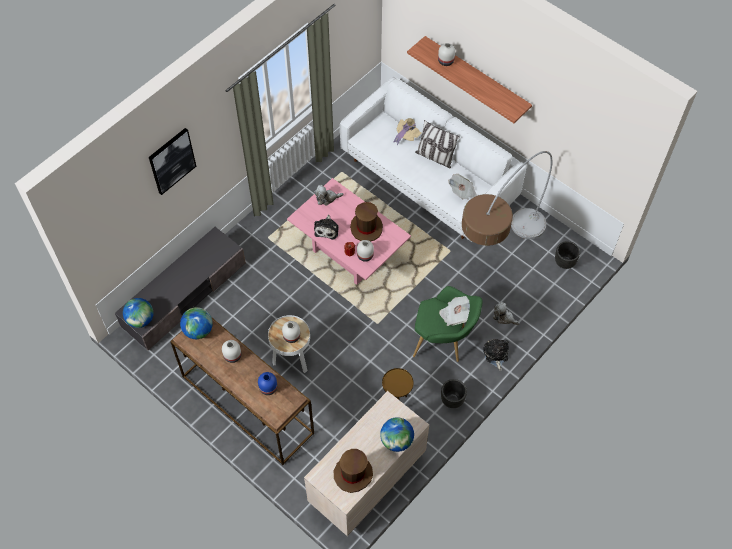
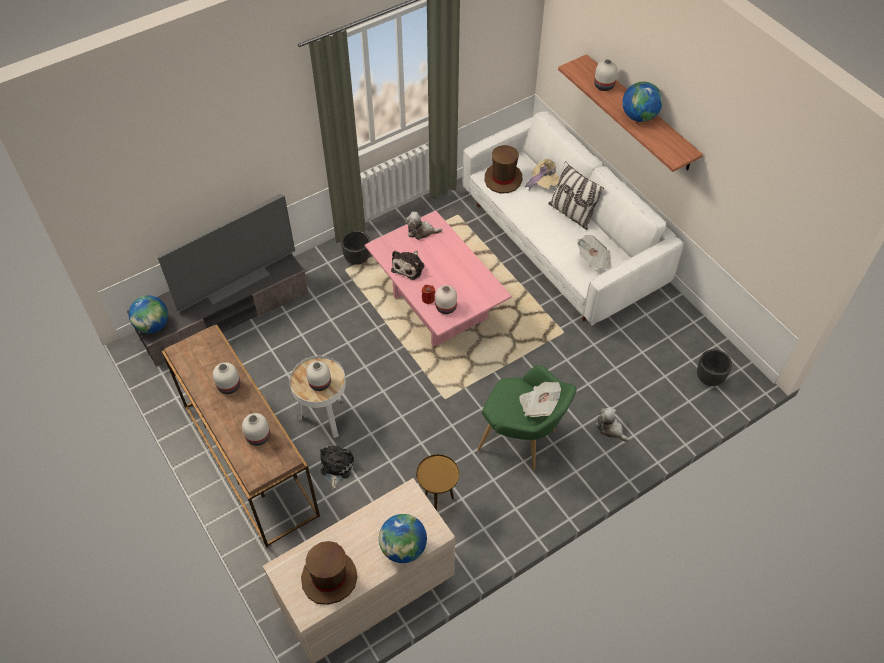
camera: 15 degrees right, 5 degrees down
(171, 160) = (216, 124): picture -> none
(191, 268) = (235, 280): none -> television
(198, 330) = (199, 345): globe -> globe (639, 117)
(268, 388) = (258, 437): blue vase -> white vase
(366, 227) = (458, 275): brown hat -> brown hat (503, 179)
(452, 400) = (512, 518): black planter -> black planter (357, 258)
(495, 355) = (586, 473): plush toy -> plush toy (336, 467)
(498, 255) = (624, 350): floor lamp -> none

